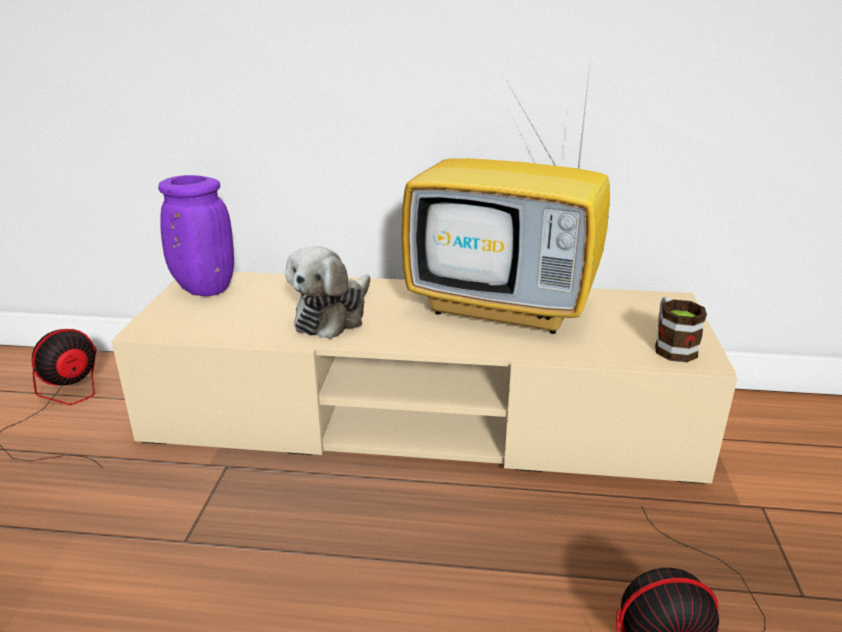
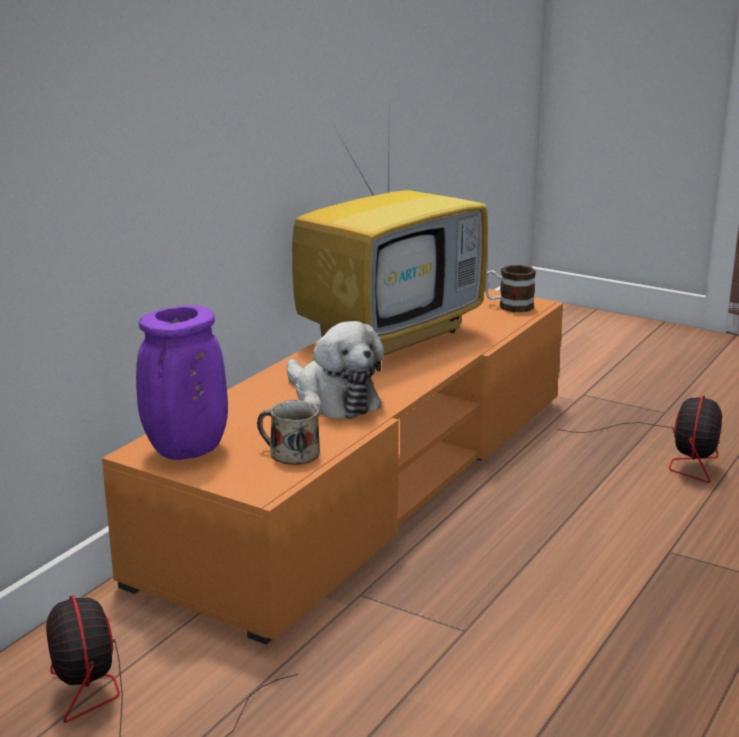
camera: 65 degrees left, 5 degrees down
(215, 324) = (291, 453): none -> mug
(421, 418) = (369, 481): beige tv stand -> orange tv stand

